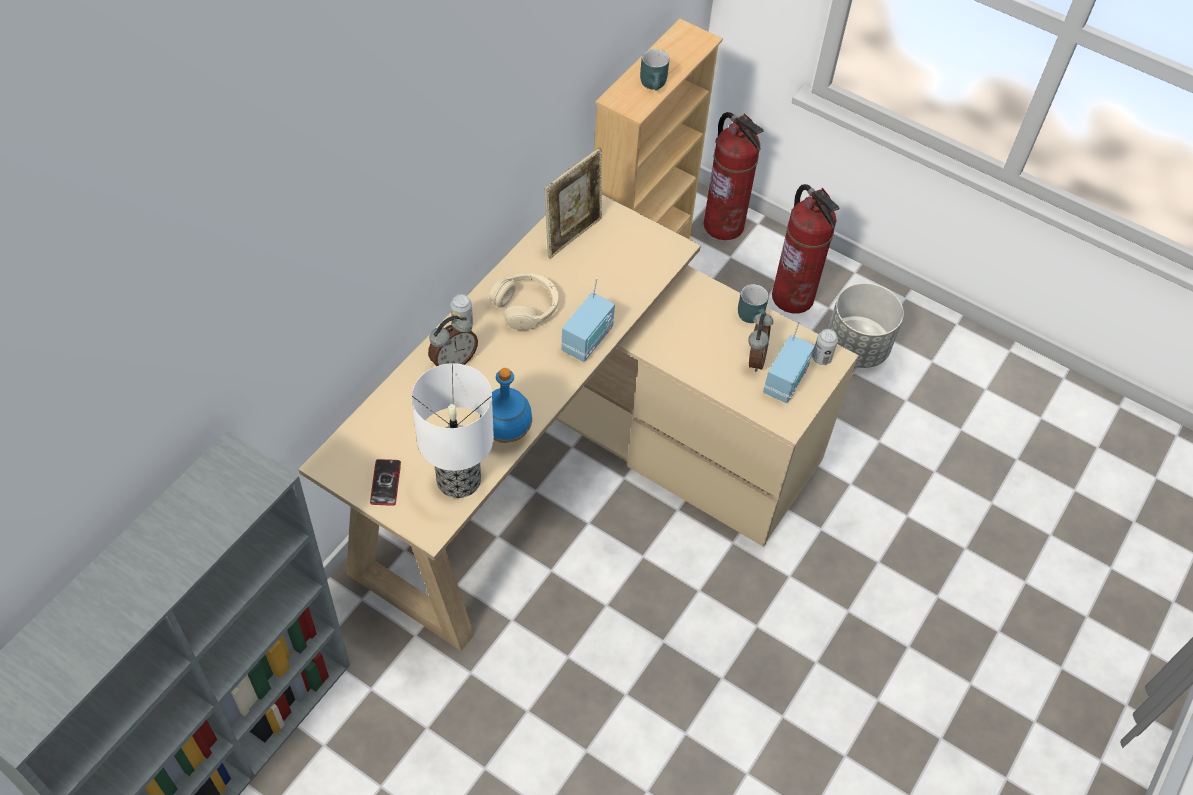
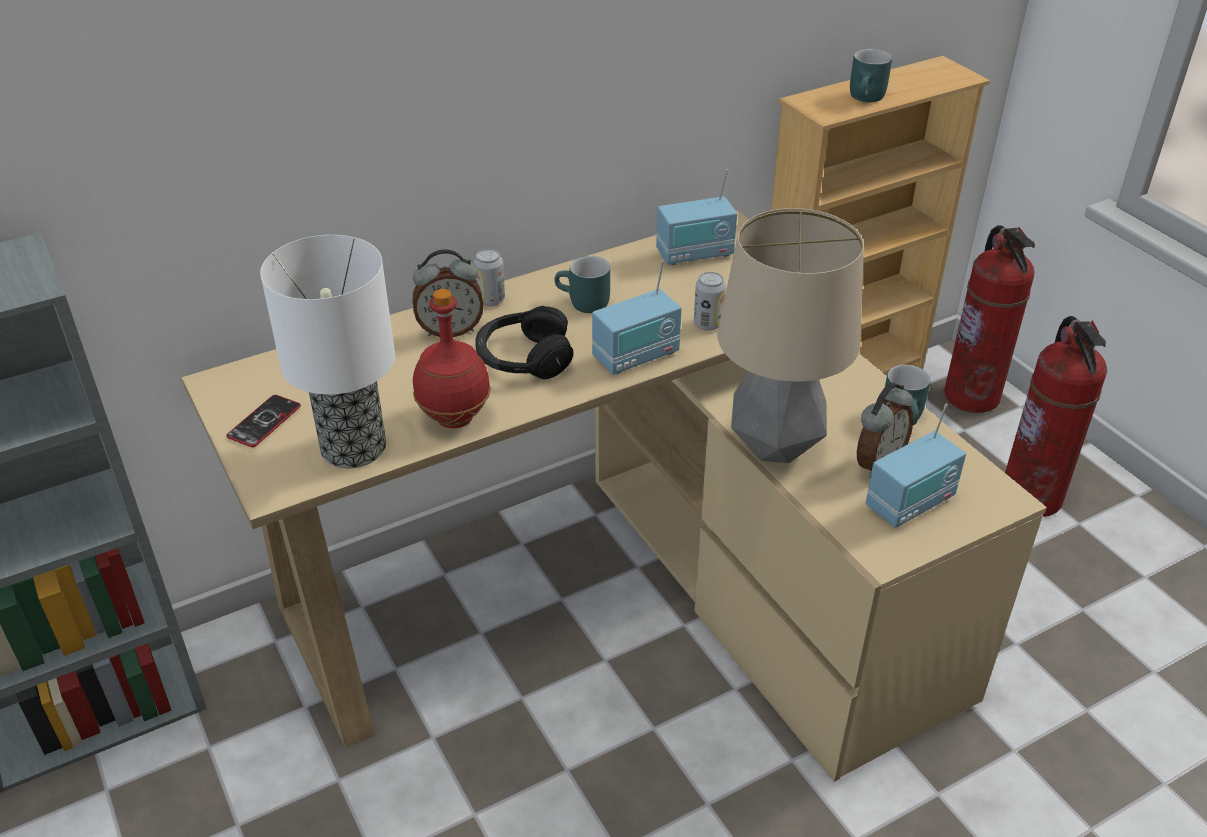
camera: 30 degrees right, 15 degrees down
(506, 432) = (455, 418): blue bottle -> red bottle
(517, 368) = (524, 358): none -> black headphones
(526, 307) = (582, 304): beige headphones -> turquoise mug
(573, 235) = (695, 254): picture frame -> radio
(690, 367) = (776, 445): none -> table lamp
(821, 358) = (983, 493): can -> can (708, 324)
(857, 347) = (1102, 582): grey planter -> none

